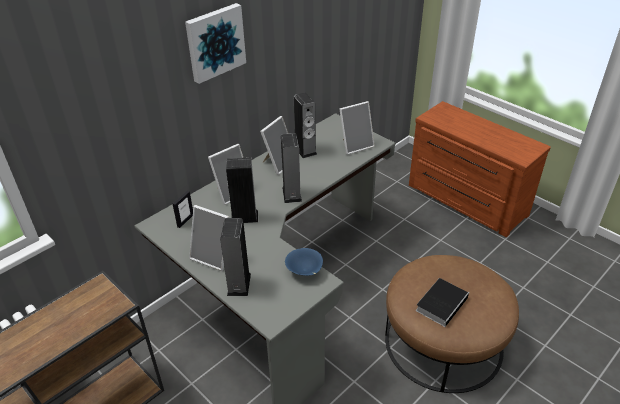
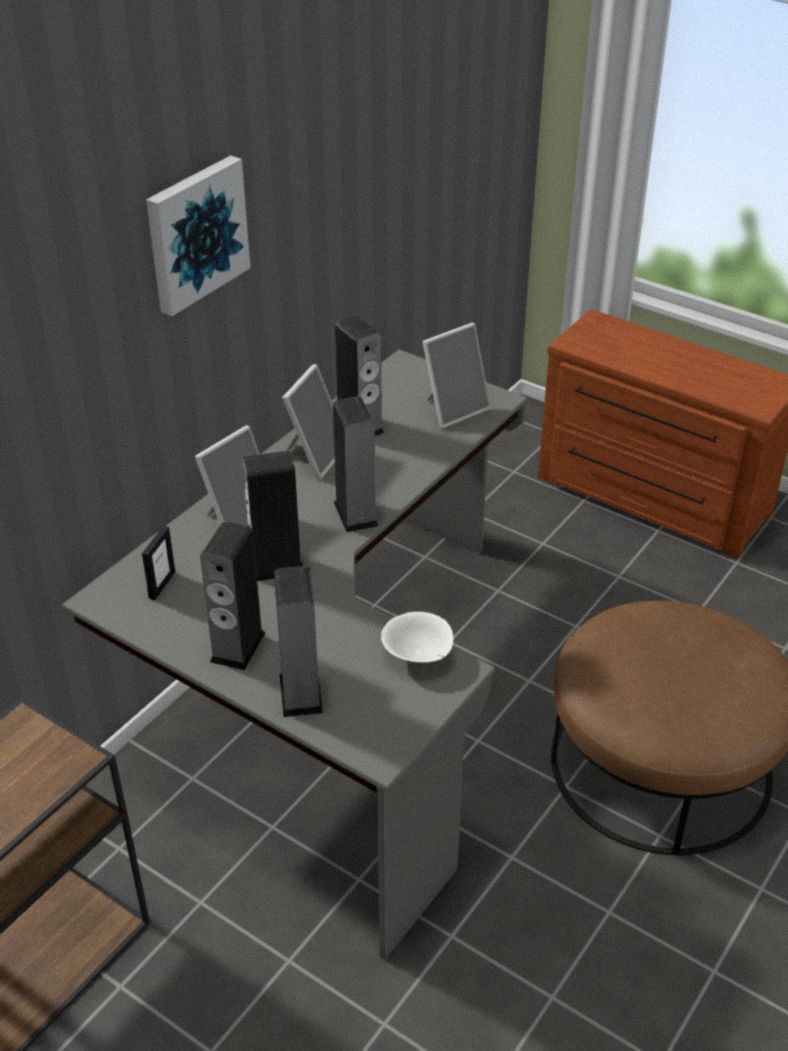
camera: 10 degrees left, 0 degrees up
(214, 256) = (237, 647): picture frame -> speaker
(304, 271) = (418, 656): blue bowl -> white bowl
(442, 303) = (663, 689): book -> none

